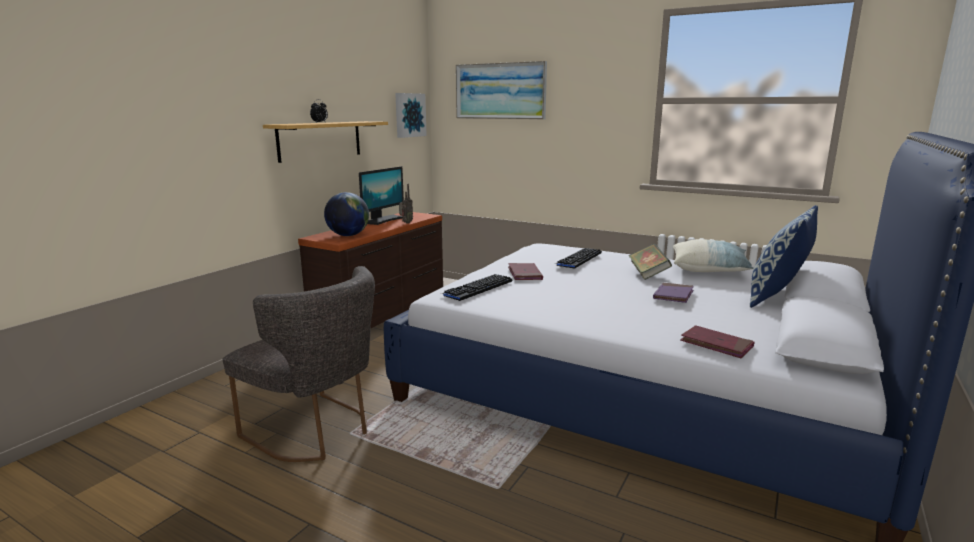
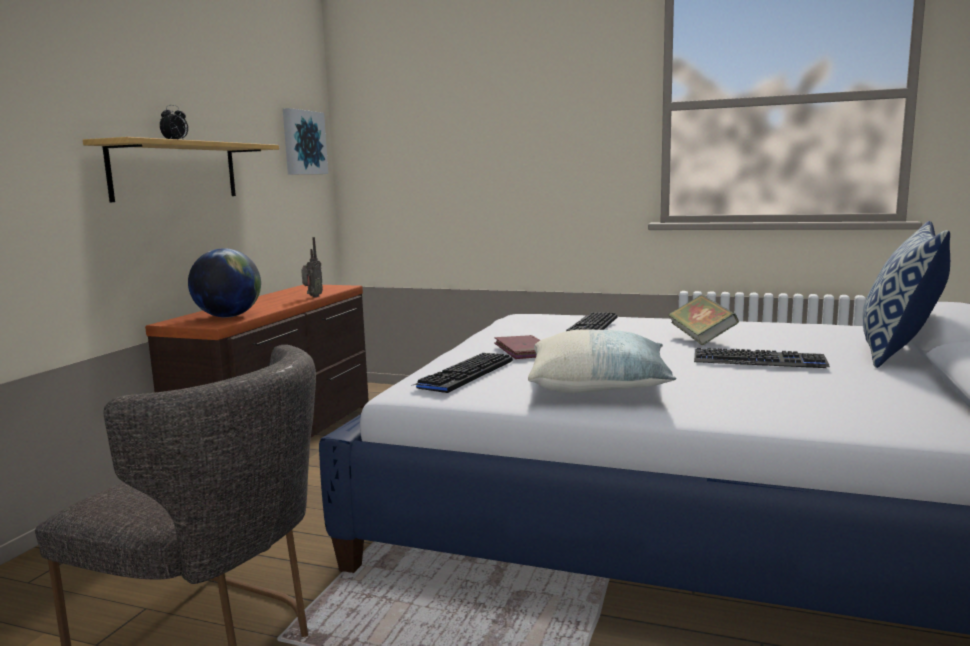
camera: 10 degrees left, 5 degrees down
(383, 220) = (275, 296): monitor -> none
(500, 91) = (436, 105): picture -> none
(673, 295) = (758, 361): purple book -> keyboard
(709, 269) = (776, 328): pillow -> pillow (599, 386)
(716, 344) = (878, 419): red book -> none

